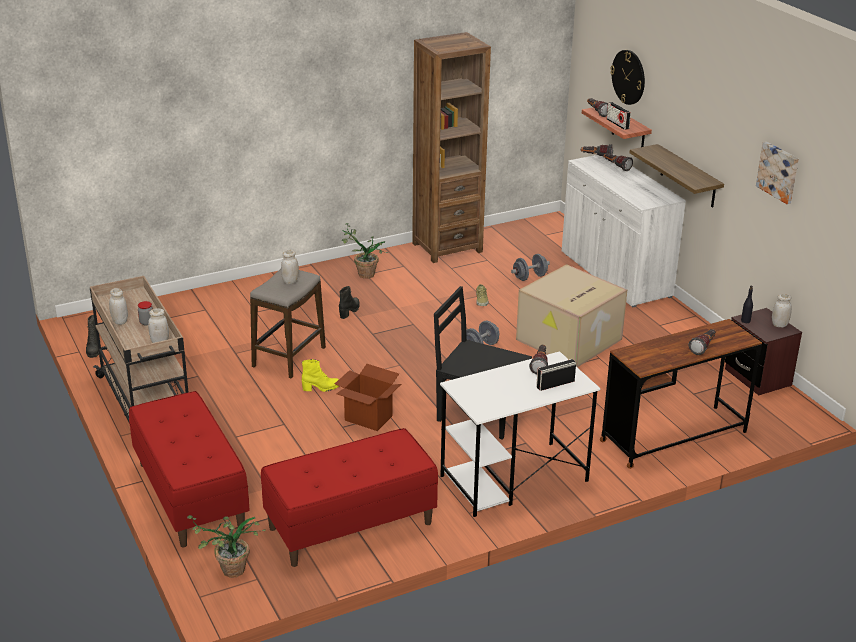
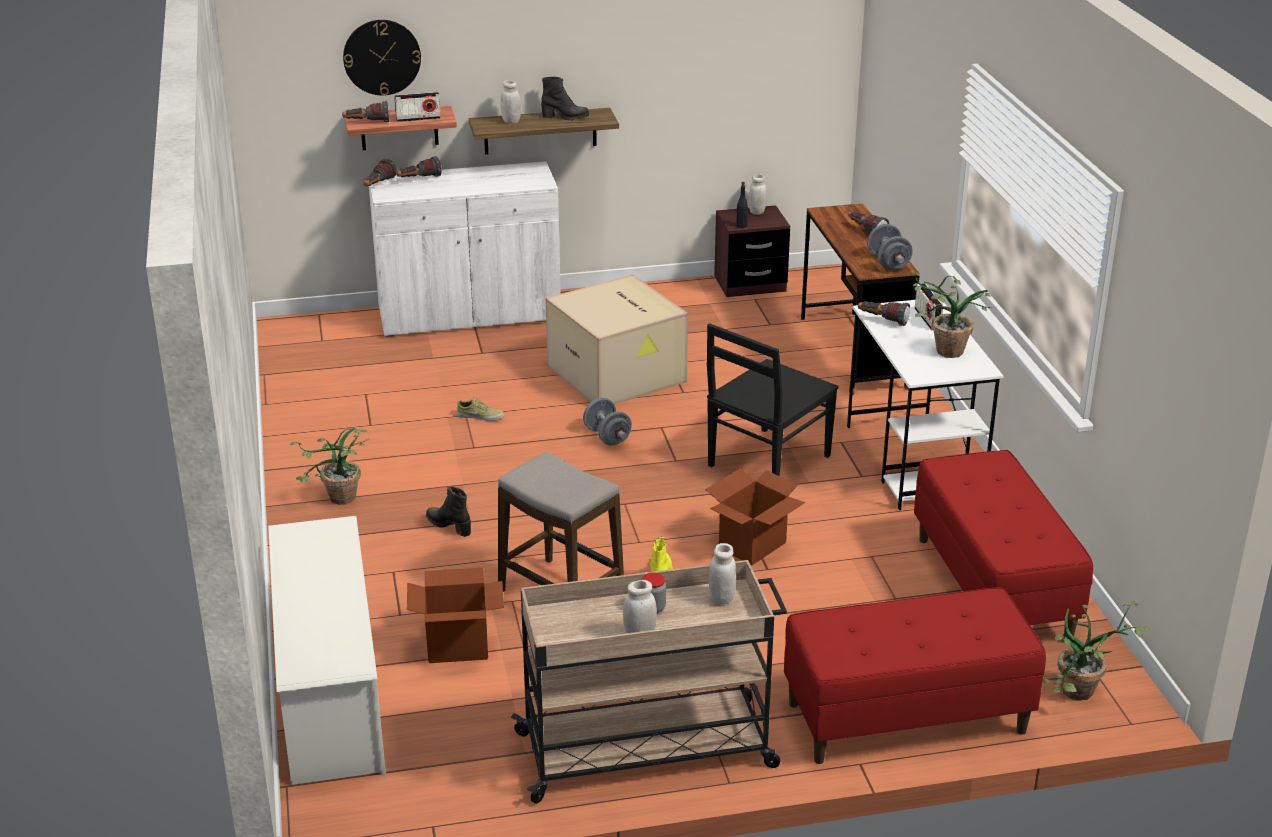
camera: 75 degrees left, 0 degrees up
(93, 350) = (436, 807): black boot -> black boot (565, 117)
(180, 305) = (330, 694): none -> white shoe rack
(230, 333) = (458, 646): none -> cardboard box
(290, 281) = (556, 475): white jar -> white jar (511, 121)
(447, 247) = (304, 418): brown bookcase -> none
(502, 393) = (941, 351): none -> potted plant
(529, 277) = (438, 372): grey dumbbell -> grey dumbbell (888, 263)
(779, 172) = (700, 50): picture -> none

